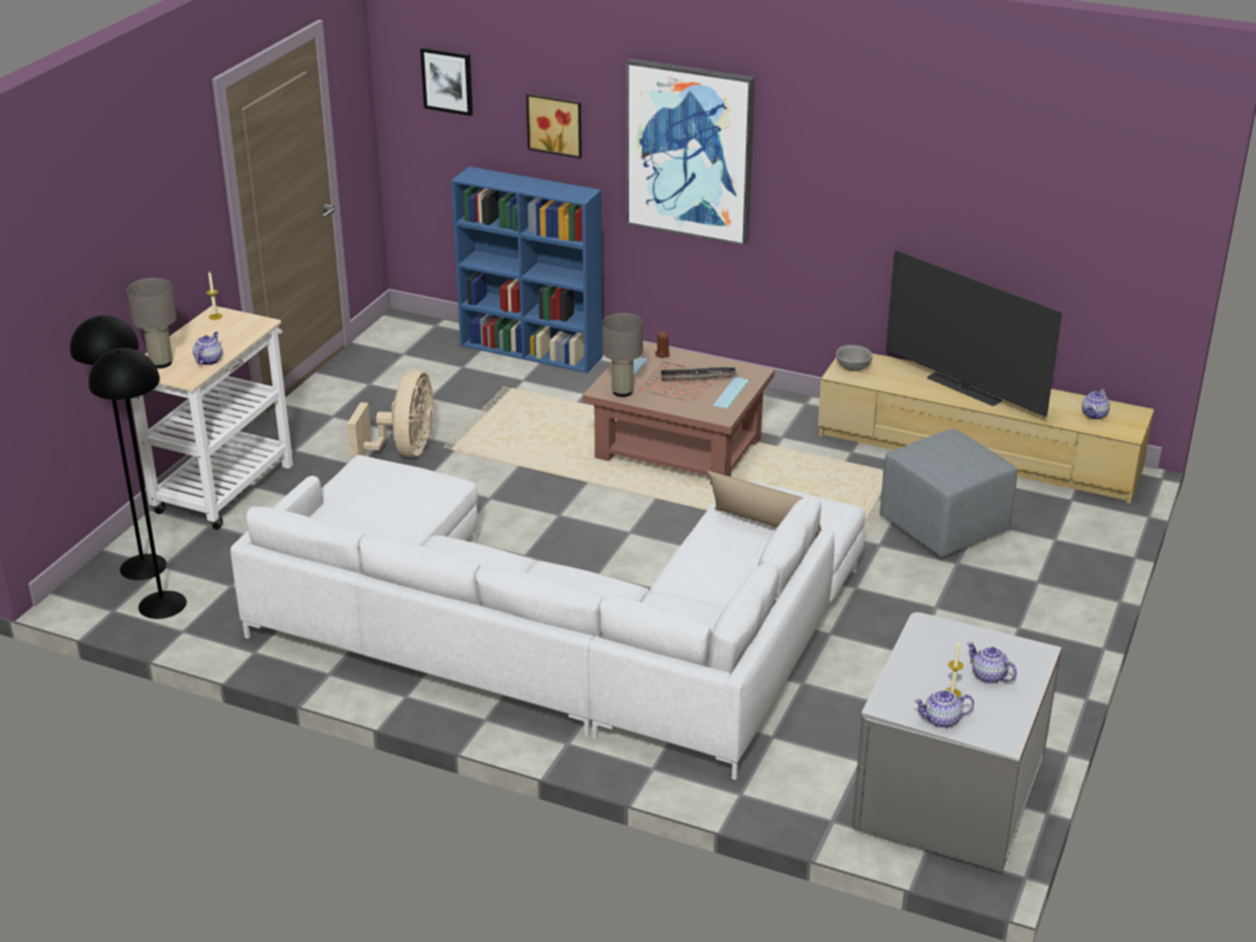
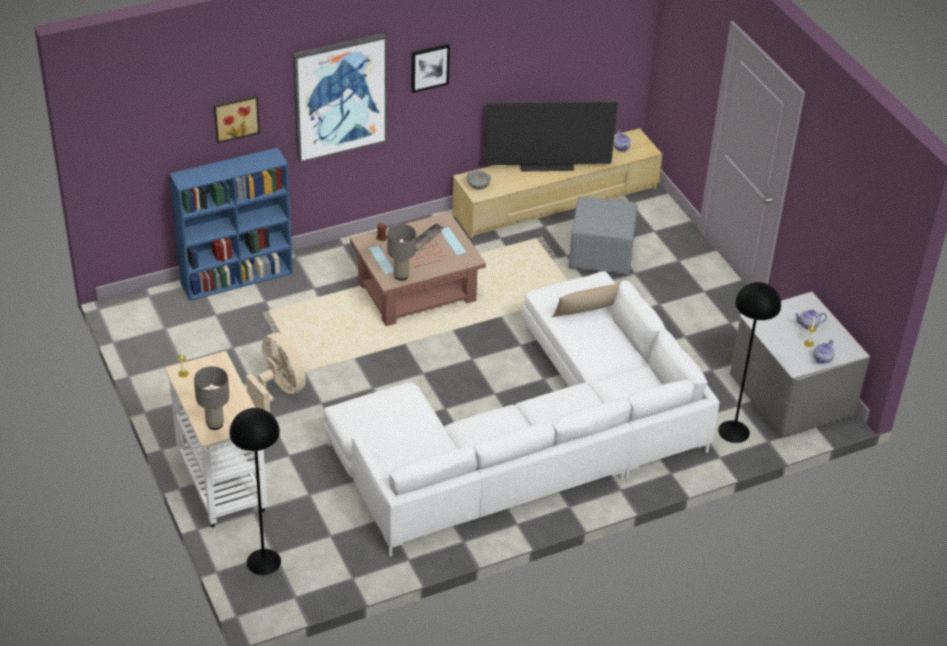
camera: 50 degrees left, 10 degrees up
(162, 605) = (315, 573): black floor lamp -> black floor lamp (734, 431)
(209, 360) = (238, 403): teapot -> none
(447, 80) = (144, 120): picture -> picture (429, 67)

